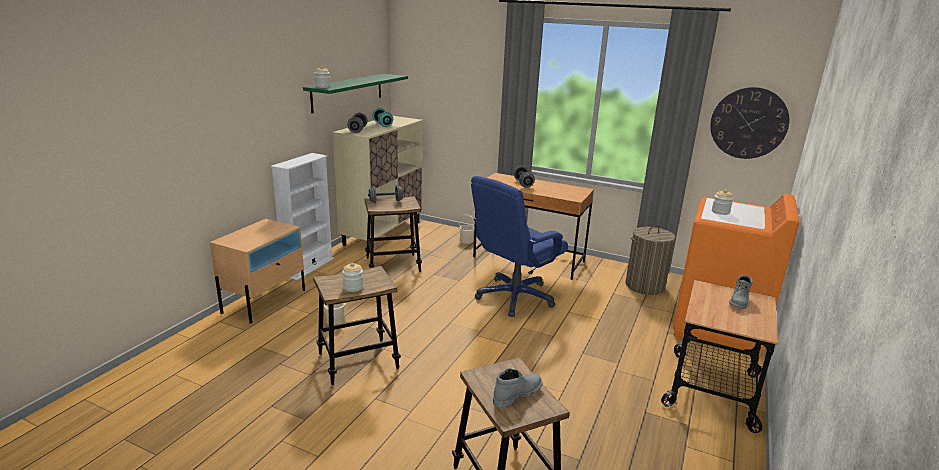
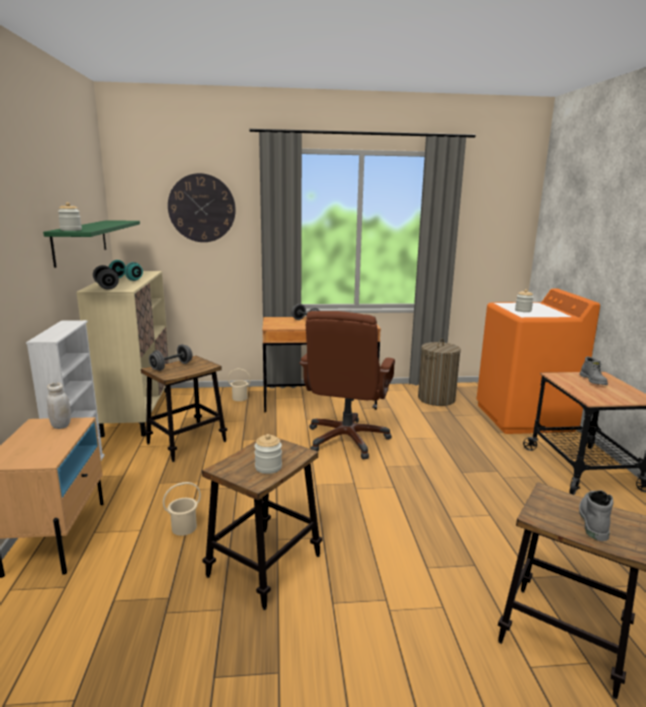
camera: 30 degrees left, 5 degrees down
(276, 227) = (61, 425): none -> white jar
(514, 297) = (347, 439): blue office chair -> brown office chair
(748, 123) = (492, 236): wall clock -> wall clock (202, 208)

